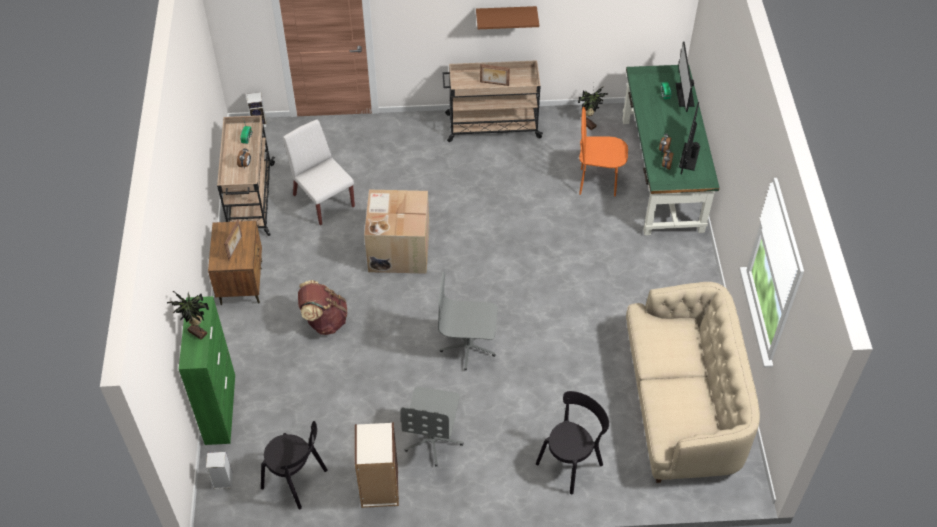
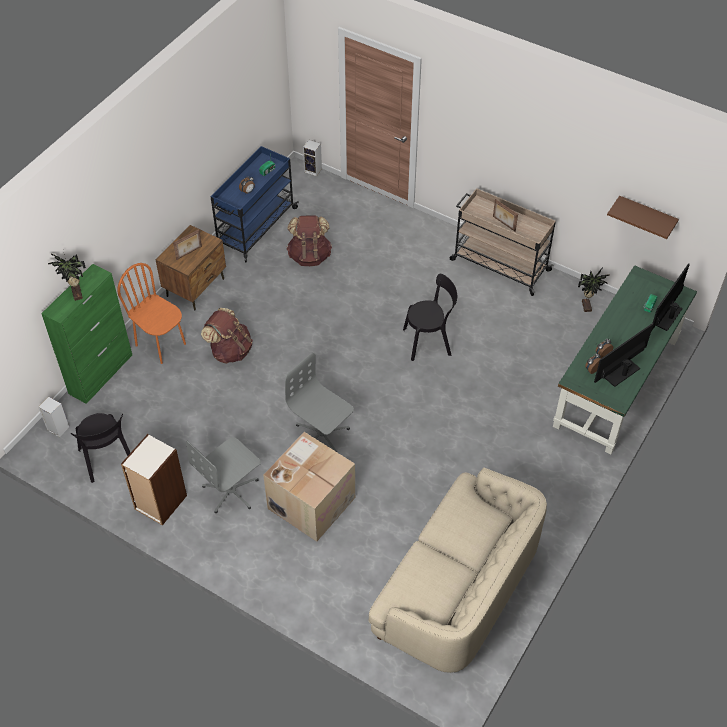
camera: 35 degrees right, 0 degrees up
(250, 201) = (255, 228): beige cart -> blue cart
(323, 200) = (309, 256): white chair -> brown backpack
(398, 249) = (334, 325): cardboard box -> cardboard box (311, 501)
(506, 16) = (536, 164): brown shelf -> brown shelf (646, 215)
(571, 462) = (323, 576): black chair -> black chair (429, 341)
(598, 182) = (550, 360): orange chair -> orange chair (161, 344)

